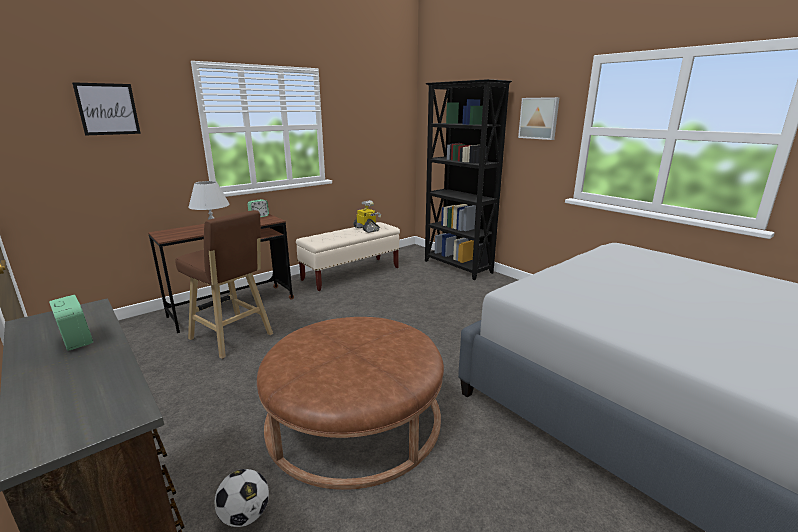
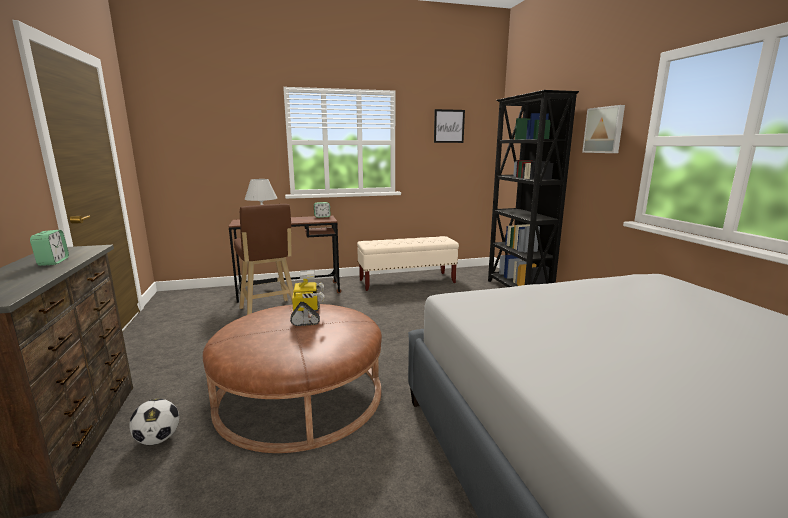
camera: 25 degrees right, 5 degrees down
(108, 109) = (218, 124): picture -> picture (449, 126)
(367, 229) = (425, 240): toy robot -> toy robot (307, 317)

